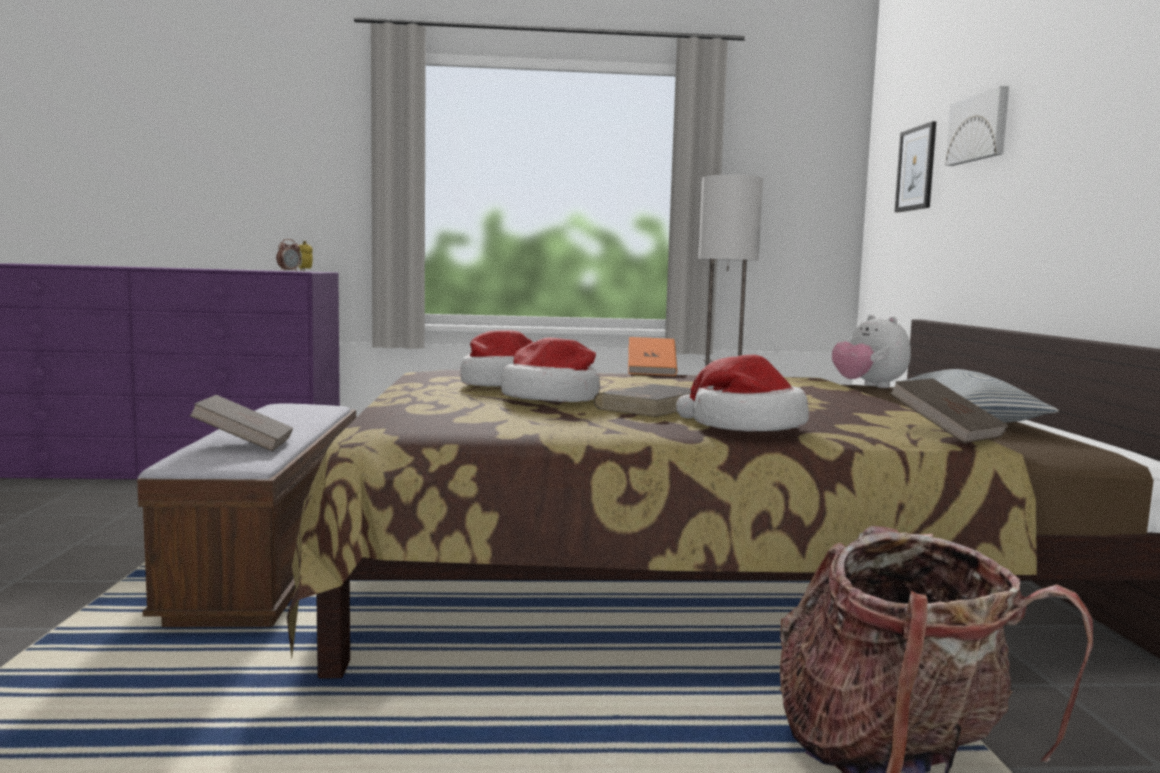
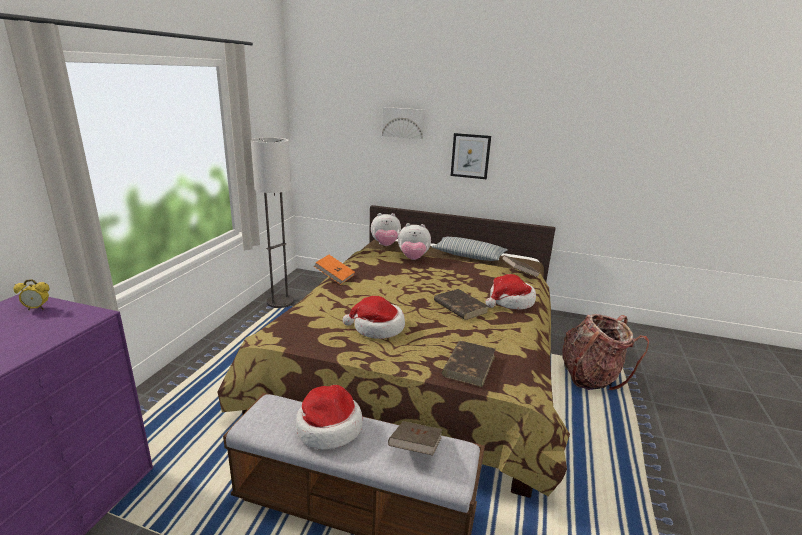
camera: 70 degrees left, 15 degrees up
(289, 271) = (68, 318): alarm clock -> none
(427, 413) = (469, 365): none -> brown book
(553, 399) = (433, 324): hat -> hat (328, 427)
(828, 389) = (413, 258): none -> plush toy
(916, 169) = (347, 129): picture -> picture (470, 156)

